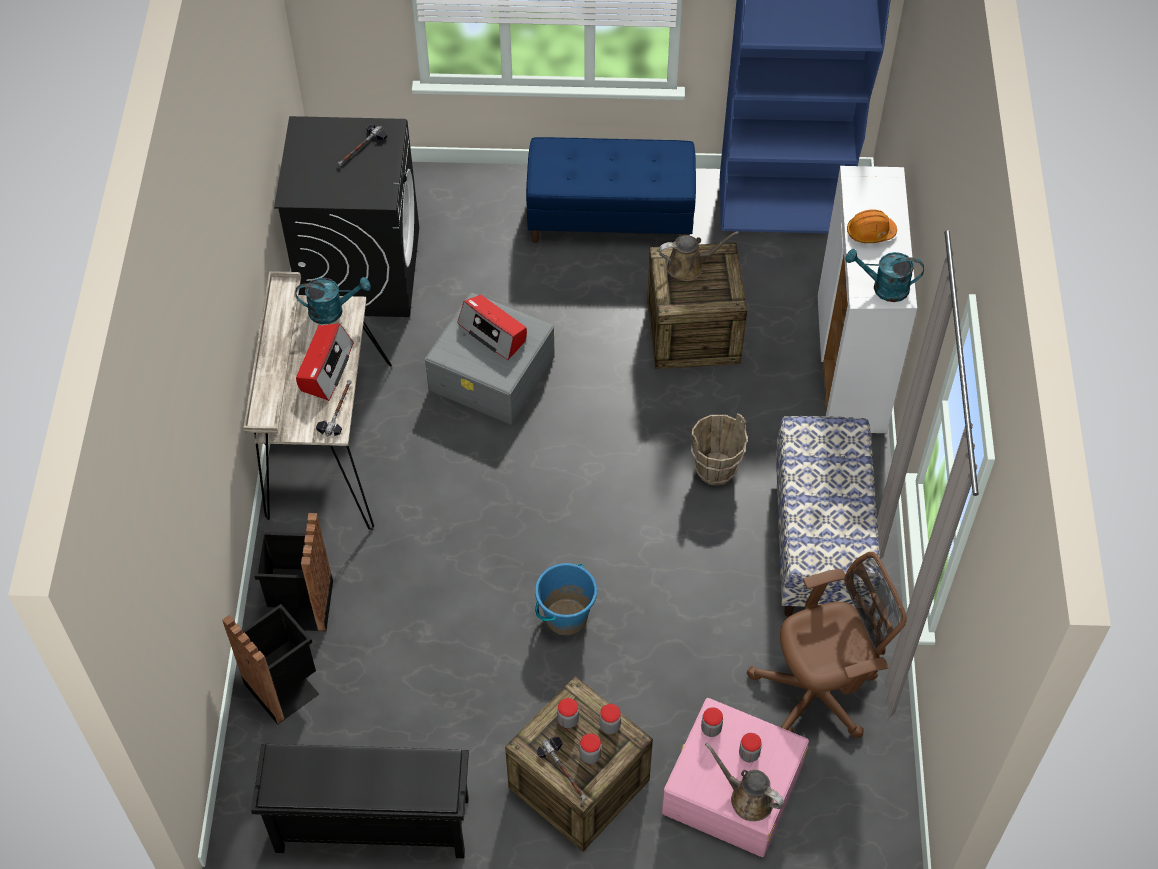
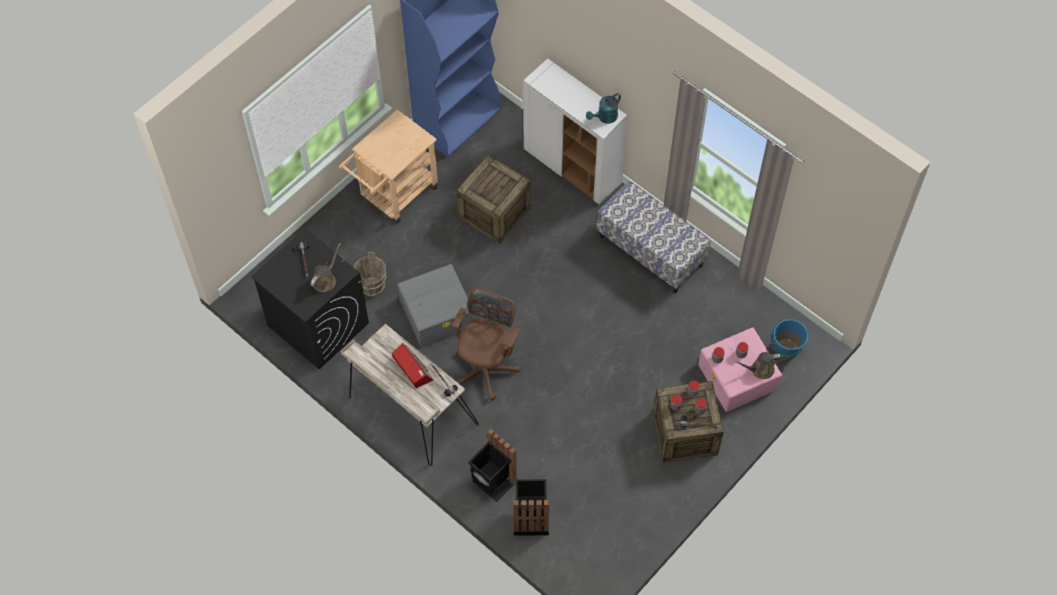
camera: 50 degrees left, 5 degrees up
(332, 310) = (380, 343): turquoise watering can -> none
(370, 826) = (633, 530): black shoe rack -> none
(493, 332) = (431, 291): radio -> none
(565, 617) = (598, 378): blue bucket -> blue bucket (786, 349)
(611, 218) = (394, 195): blue bench -> beige cart
(688, 266) = (483, 183): brown watering can -> brown watering can (325, 280)
(715, 470) = (577, 262): brown bucket -> brown bucket (372, 287)
(820, 691) = (722, 309): brown office chair -> brown office chair (486, 368)
(870, 232) = (571, 99): orange hard hat -> none

